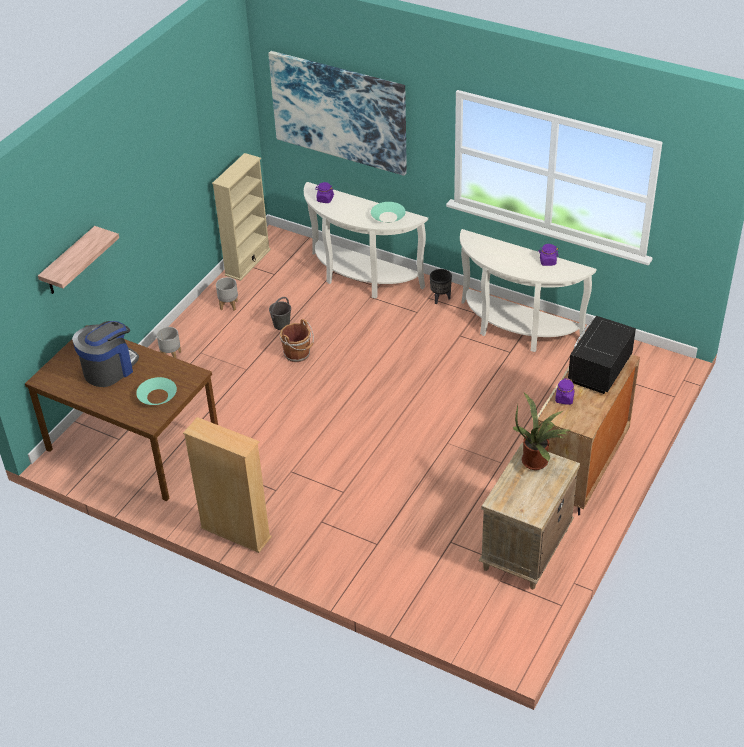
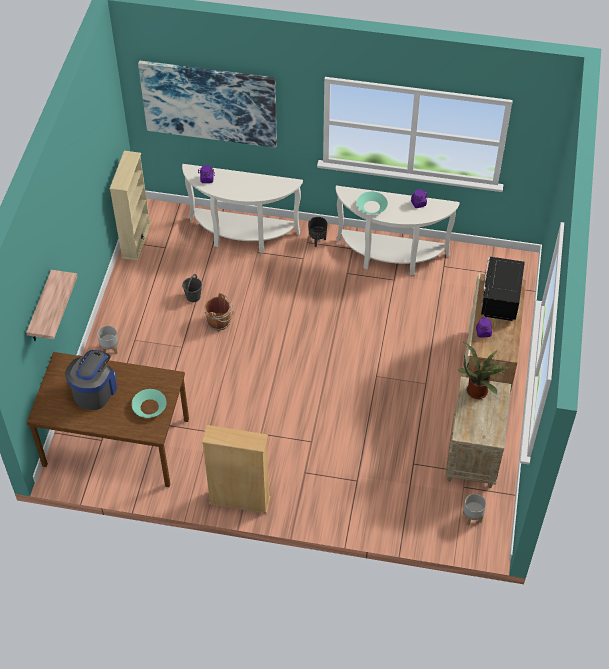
camera: 20 degrees left, 10 degrees up
(229, 305) = (138, 287): grey planter -> grey planter (472, 516)
(388, 217) = (269, 186): turquoise bowl -> turquoise bowl (371, 206)

